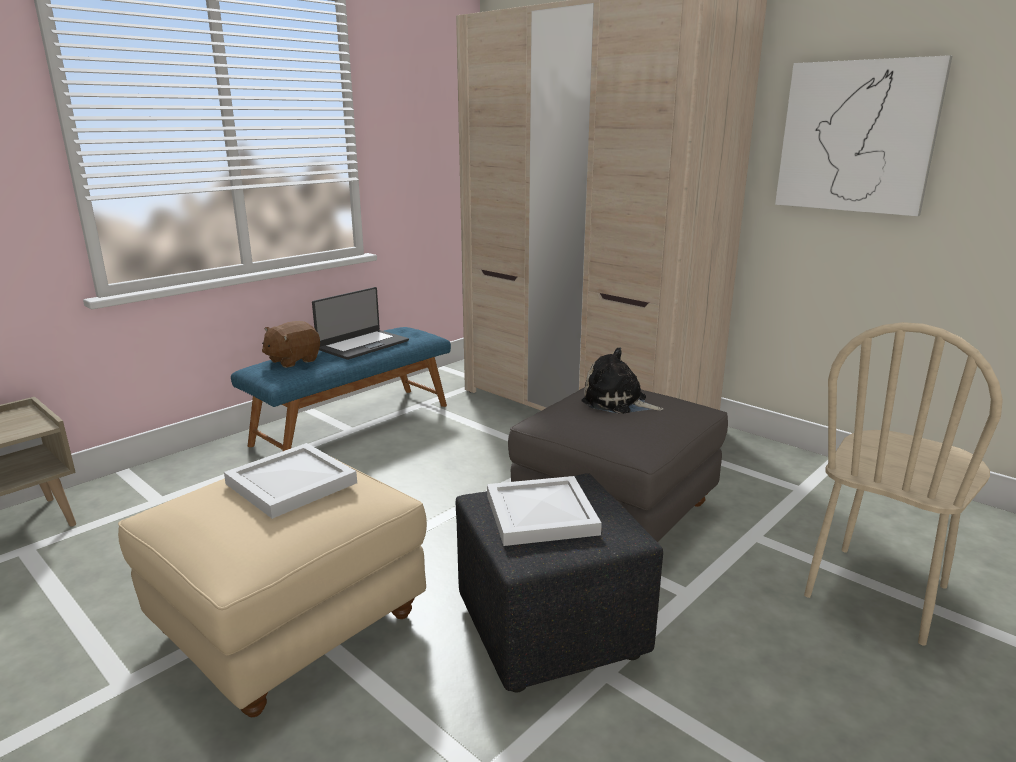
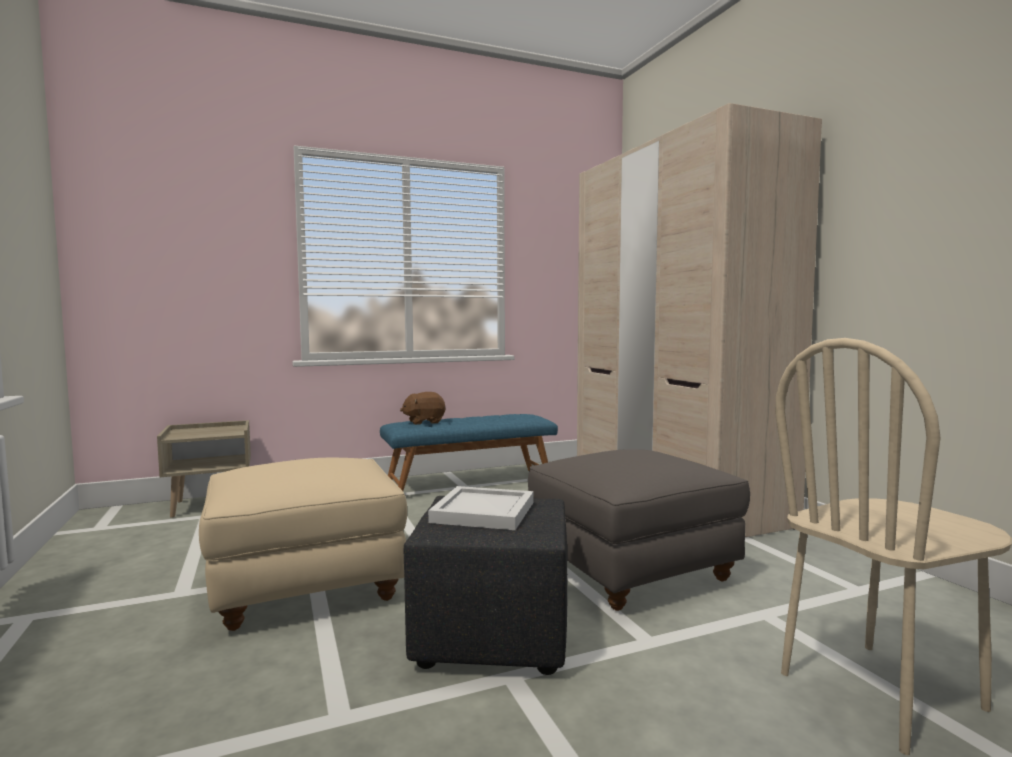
camera: 25 degrees right, 15 degrees down
(292, 482) = (321, 464): white tray -> none
(362, 345) = (483, 419): laptop -> none
(617, 402) = (631, 456): plush toy -> none
(856, 137) = (914, 223): picture -> none

